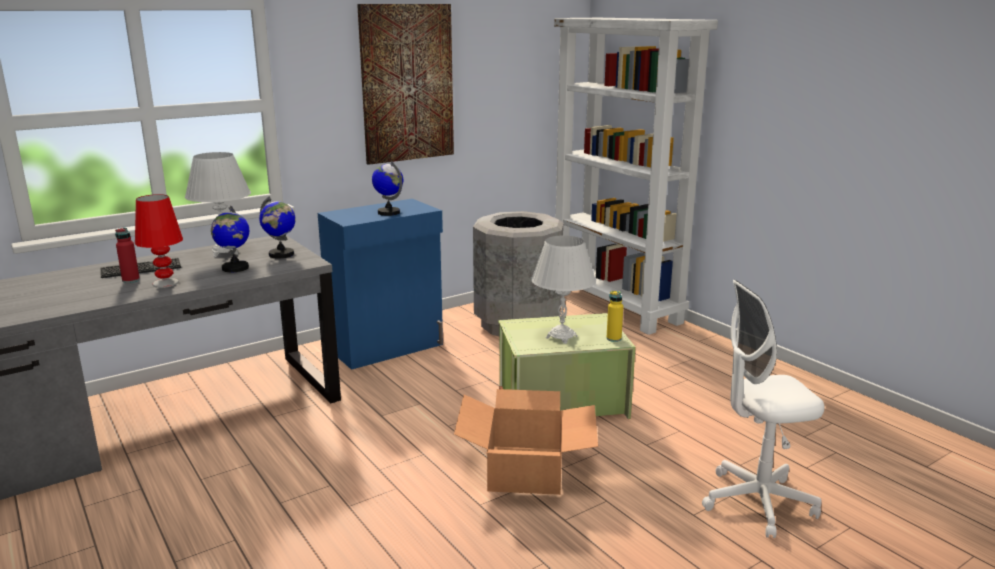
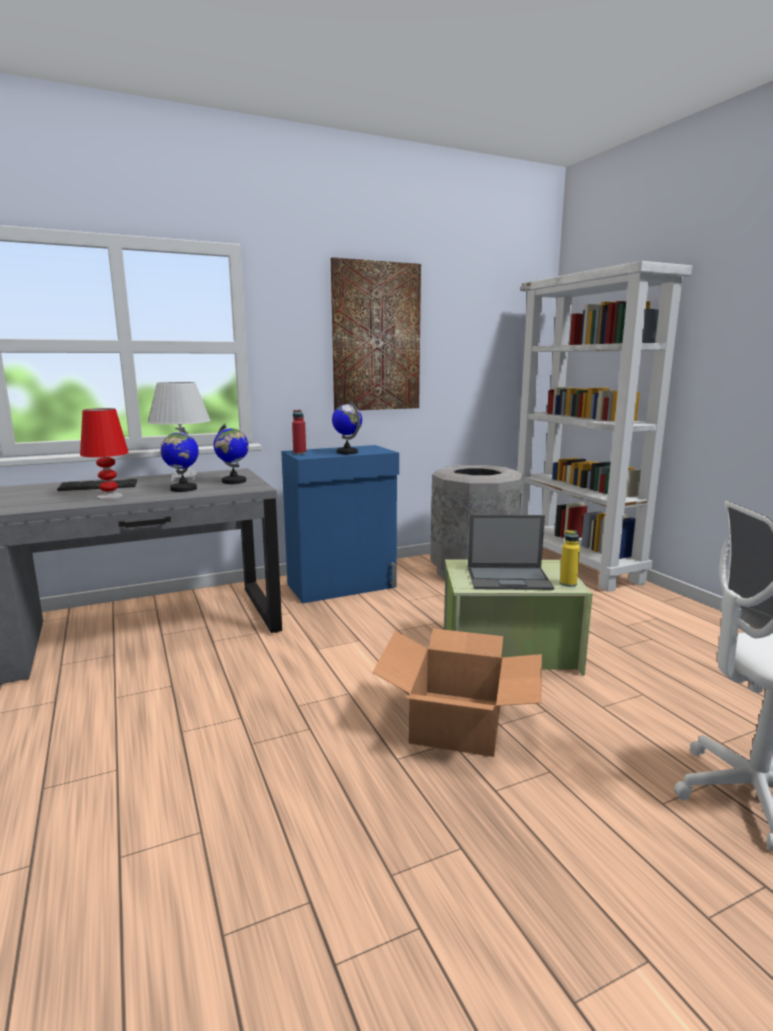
camera: 10 degrees right, 5 degrees down
(131, 280) = (81, 493): red bottle -> red bottle (299, 453)
(561, 337) = (509, 578): white table lamp -> laptop

